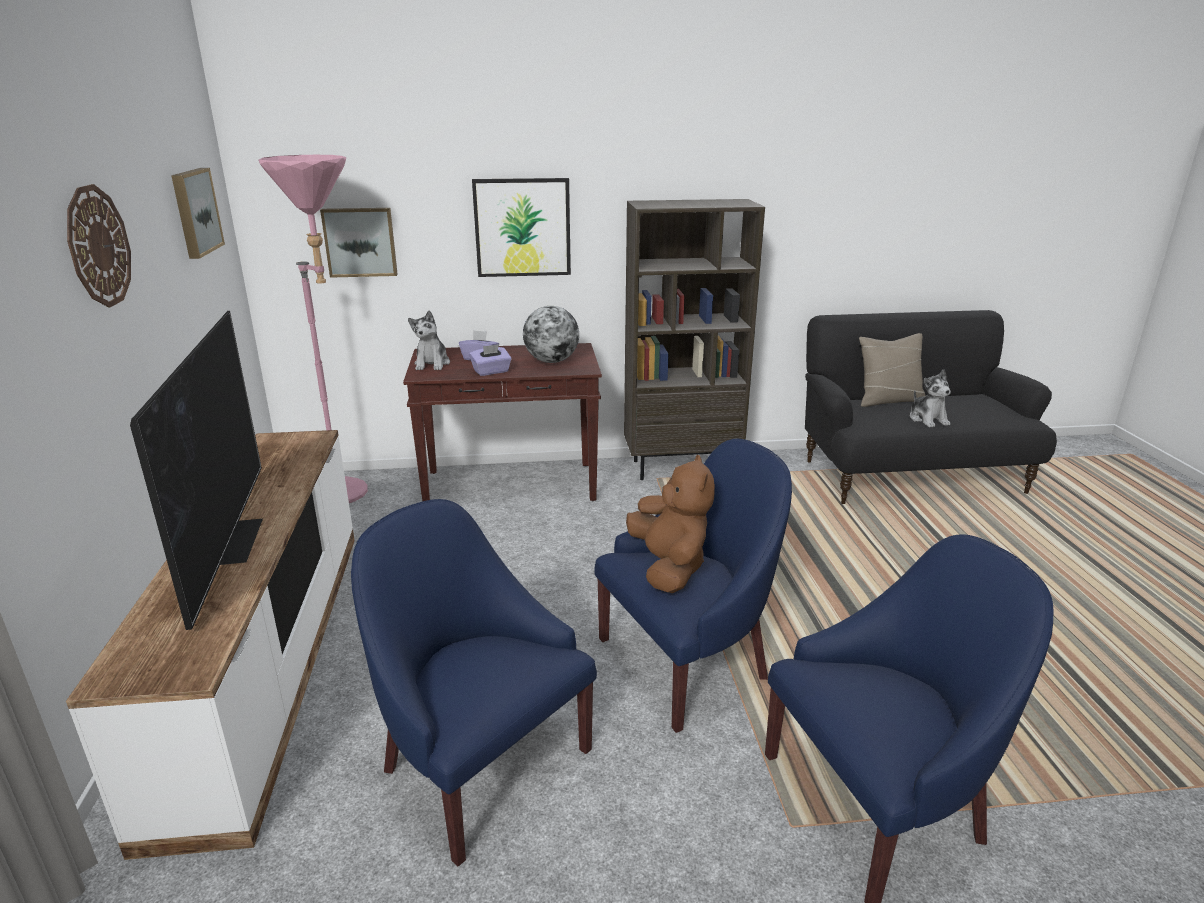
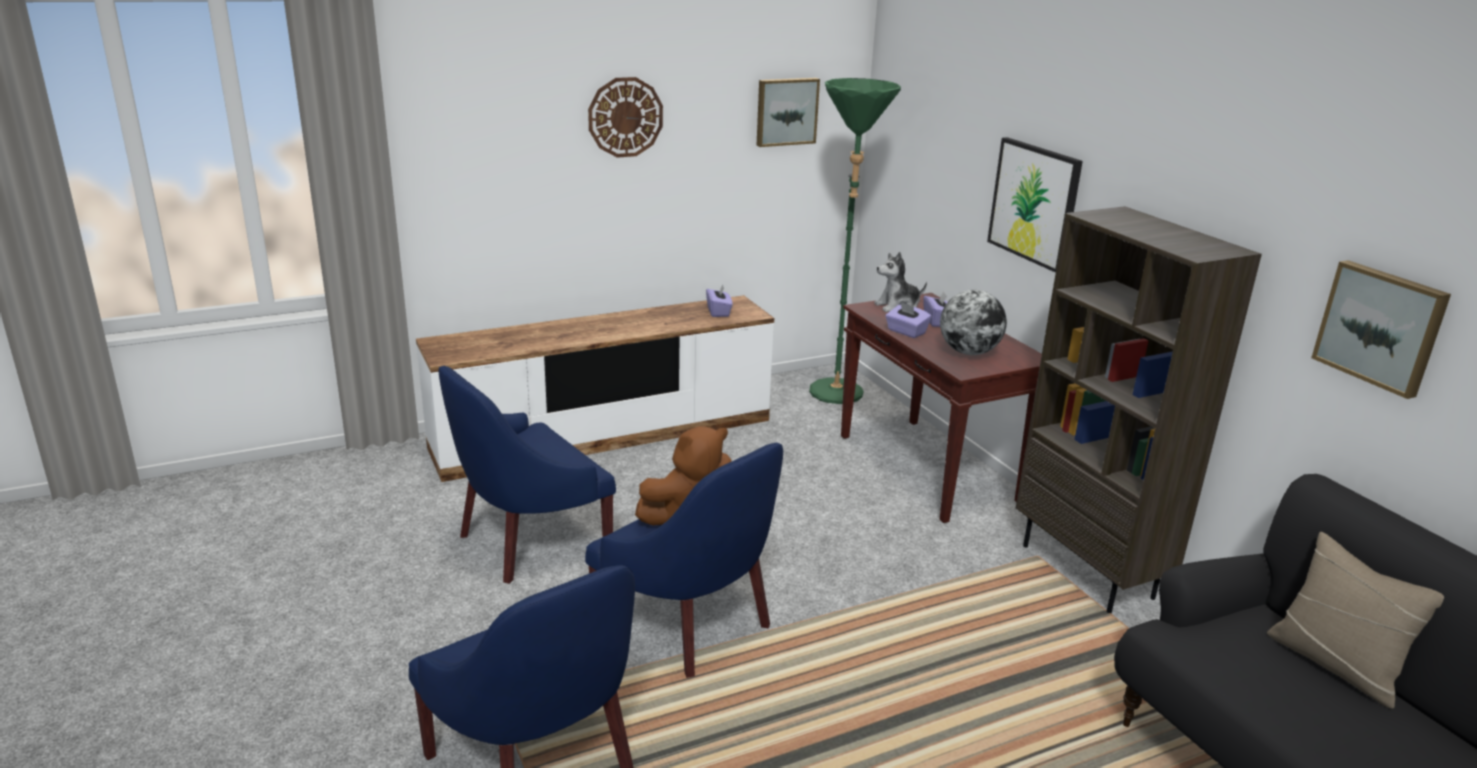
camera: 70 degrees right, 0 degrees up
(230, 540) = (583, 329): television -> none
(286, 452) = (719, 312): none -> purple tissue box
(349, 495) = (836, 398): pink floor lamp -> green floor lamp
(360, 242) = (925, 173): picture -> picture (1381, 327)
(478, 764) = (528, 542): blue armchair -> blue armchair turned 150 degrees counterclockwise
(928, 419) = (1293, 707): plush toy -> none

